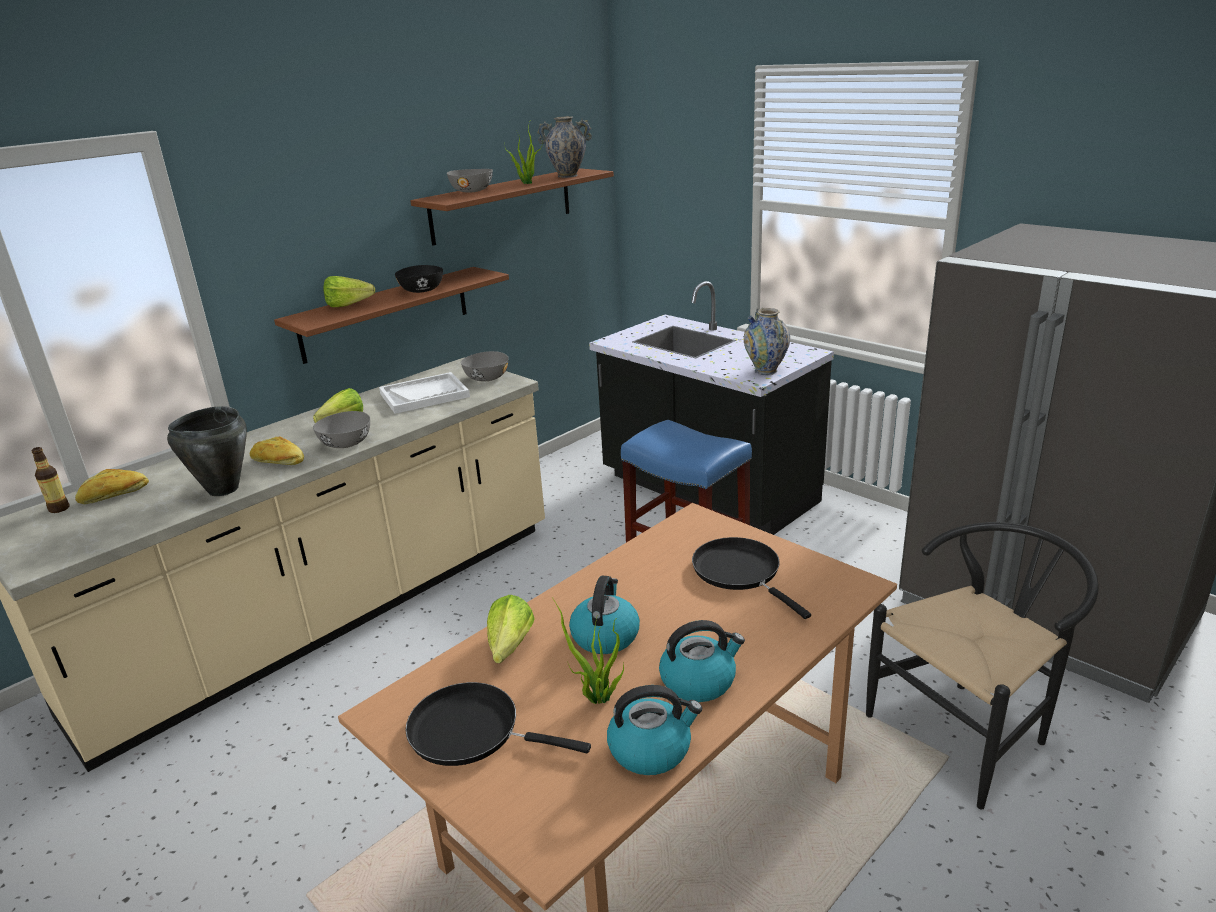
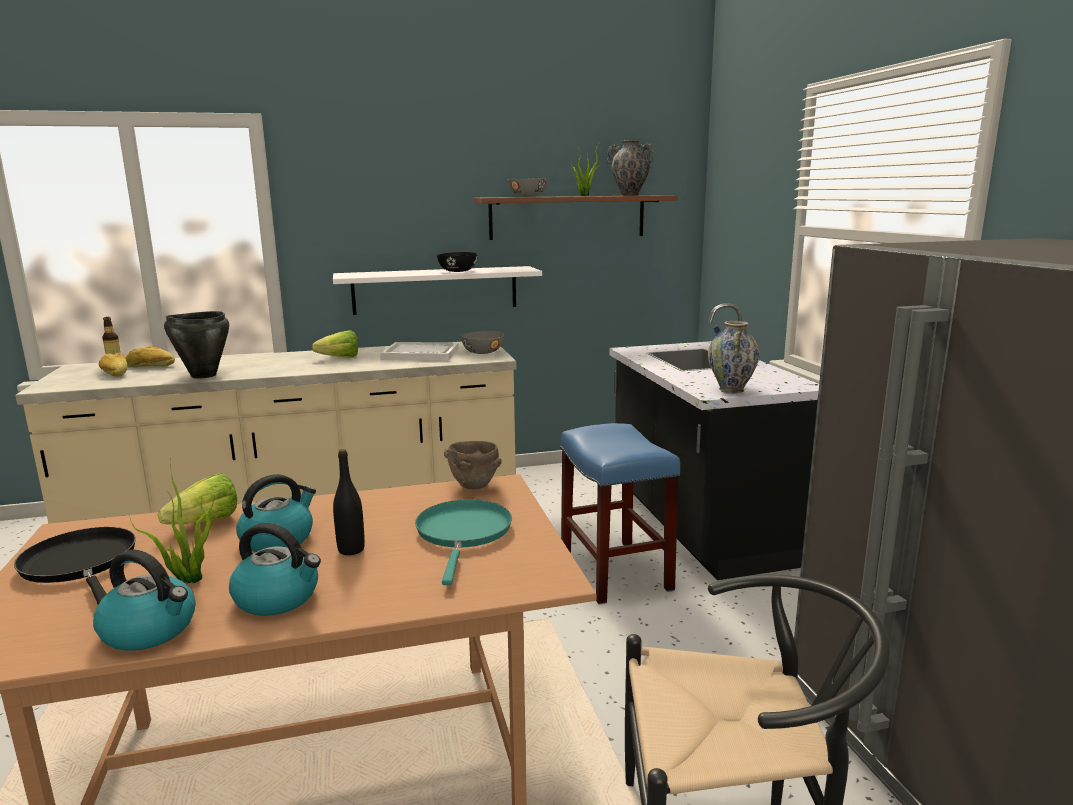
camera: 30 degrees right, 10 degrees down
(278, 462) = (260, 369): bread -> bread (114, 373)
(346, 444) = (317, 368): grey bowl -> none
(352, 305) = (394, 272): lettuce -> none
(386, 314) = (435, 290): brown shelf -> white shelf
(679, 527) = (475, 487): none -> brown bowl
(681, 620) = (351, 549): none -> black bottle
(740, 572) = (463, 533): black frying pan -> turquoise frying pan

